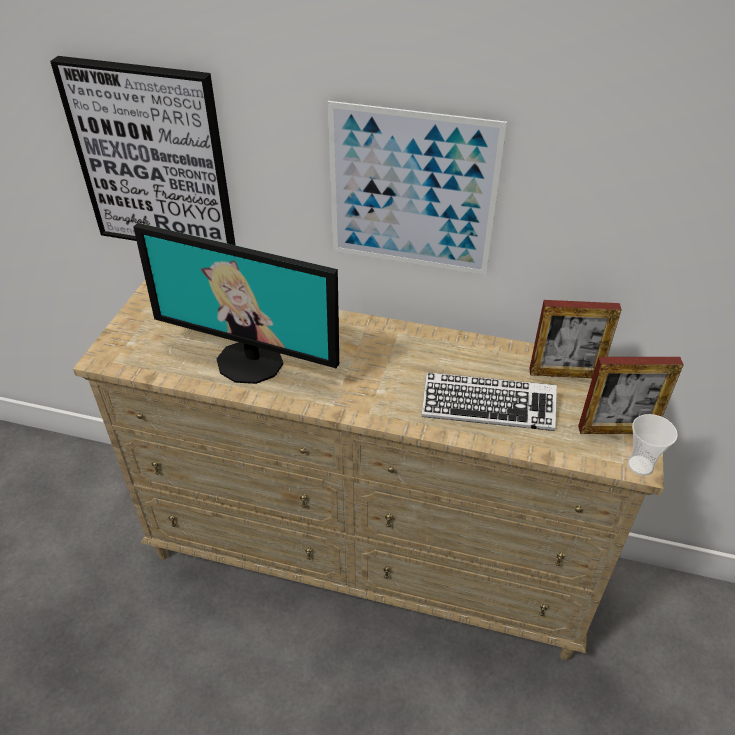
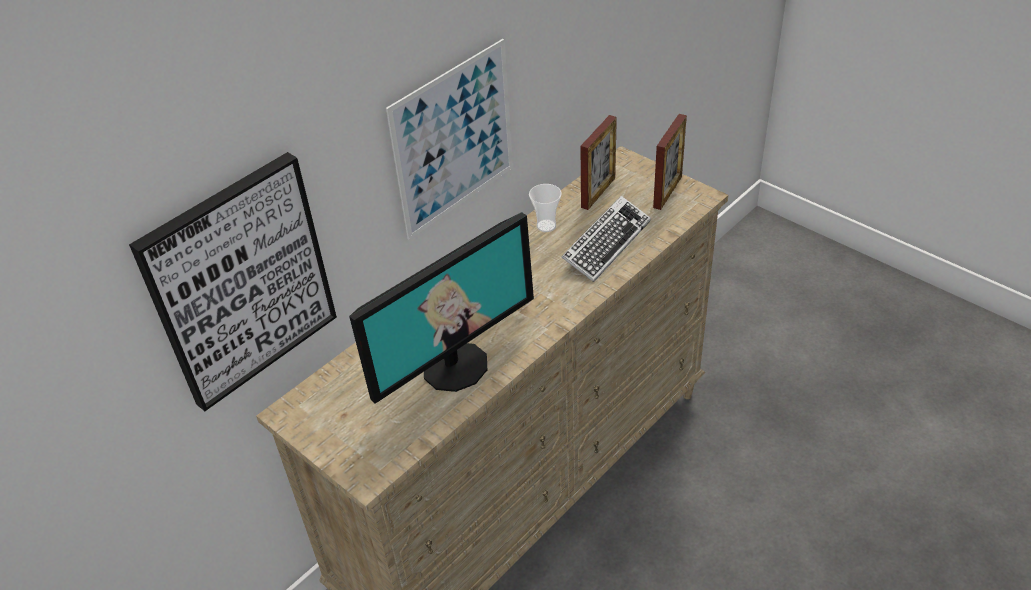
camera: 60 degrees left, 0 degrees up
(640, 465) = (704, 195): cup -> cup (546, 226)

